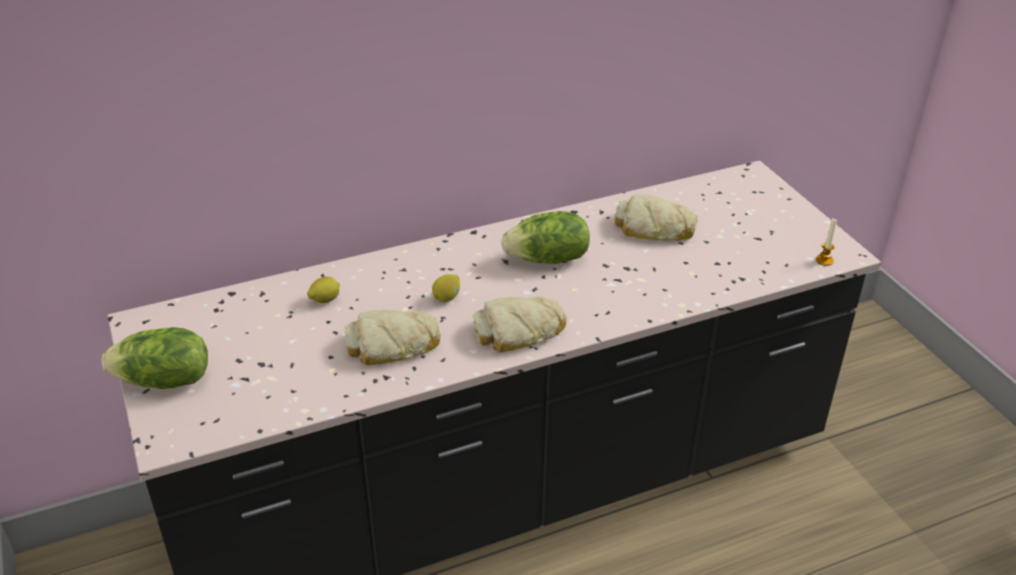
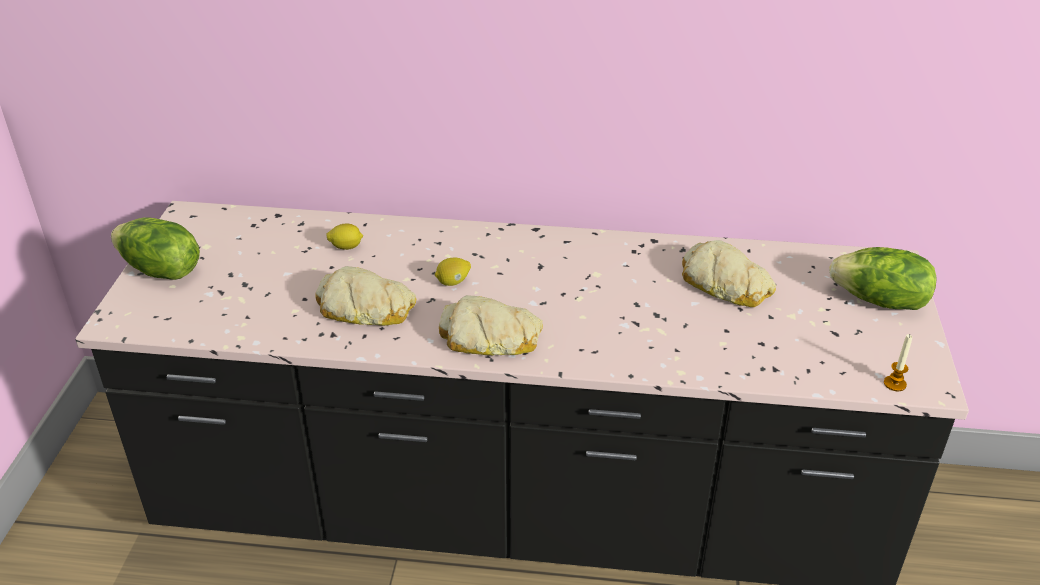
camera: 30 degrees right, 0 degrees up
(548, 259) = (583, 279): lettuce -> lettuce (880, 301)

